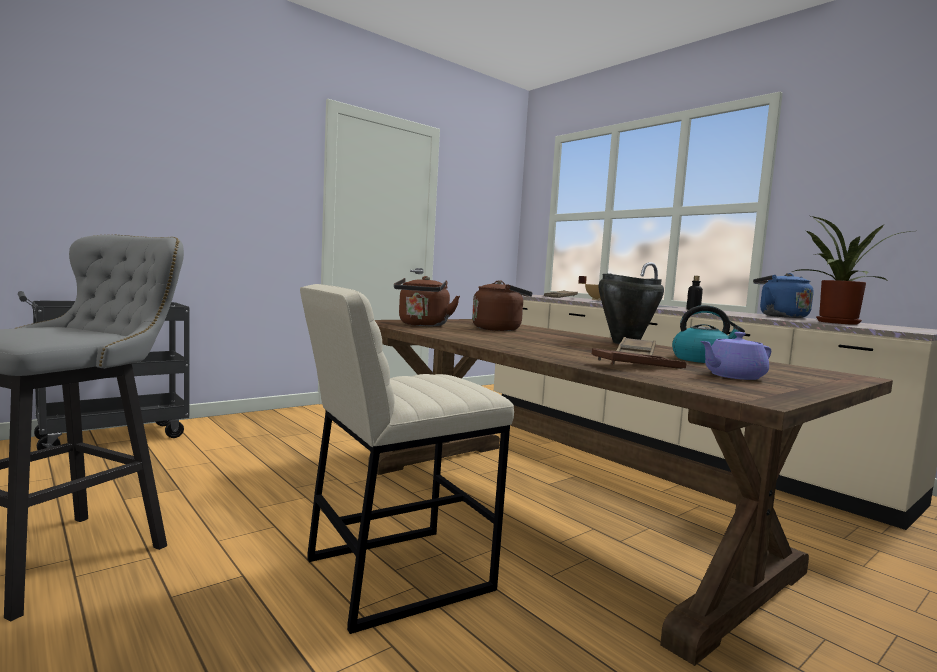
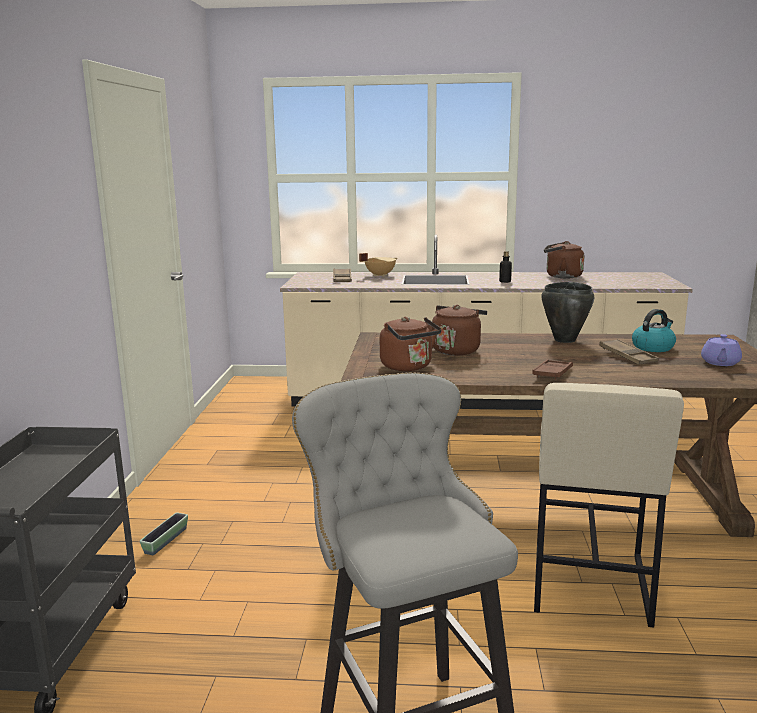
camera: 45 degrees left, 10 degrees up
(262, 425) = (166, 541): none -> planter
(637, 366) = (676, 371): brown tray -> brown tray (552, 373)
(780, 316) = (561, 276): blue kettle -> brown kettle
(837, 323) = (615, 281): potted plant -> none

